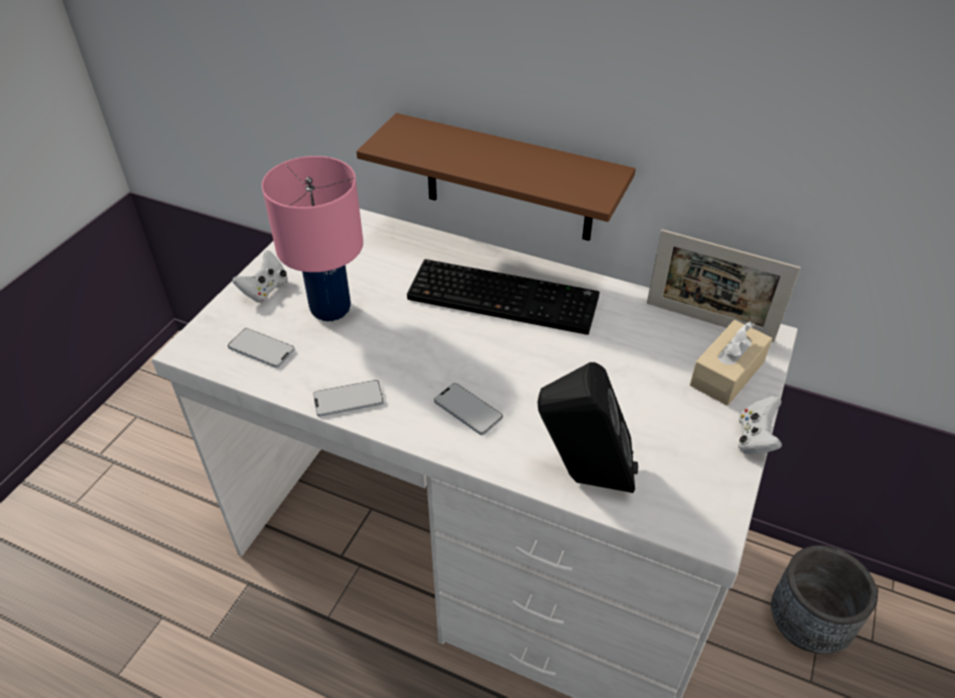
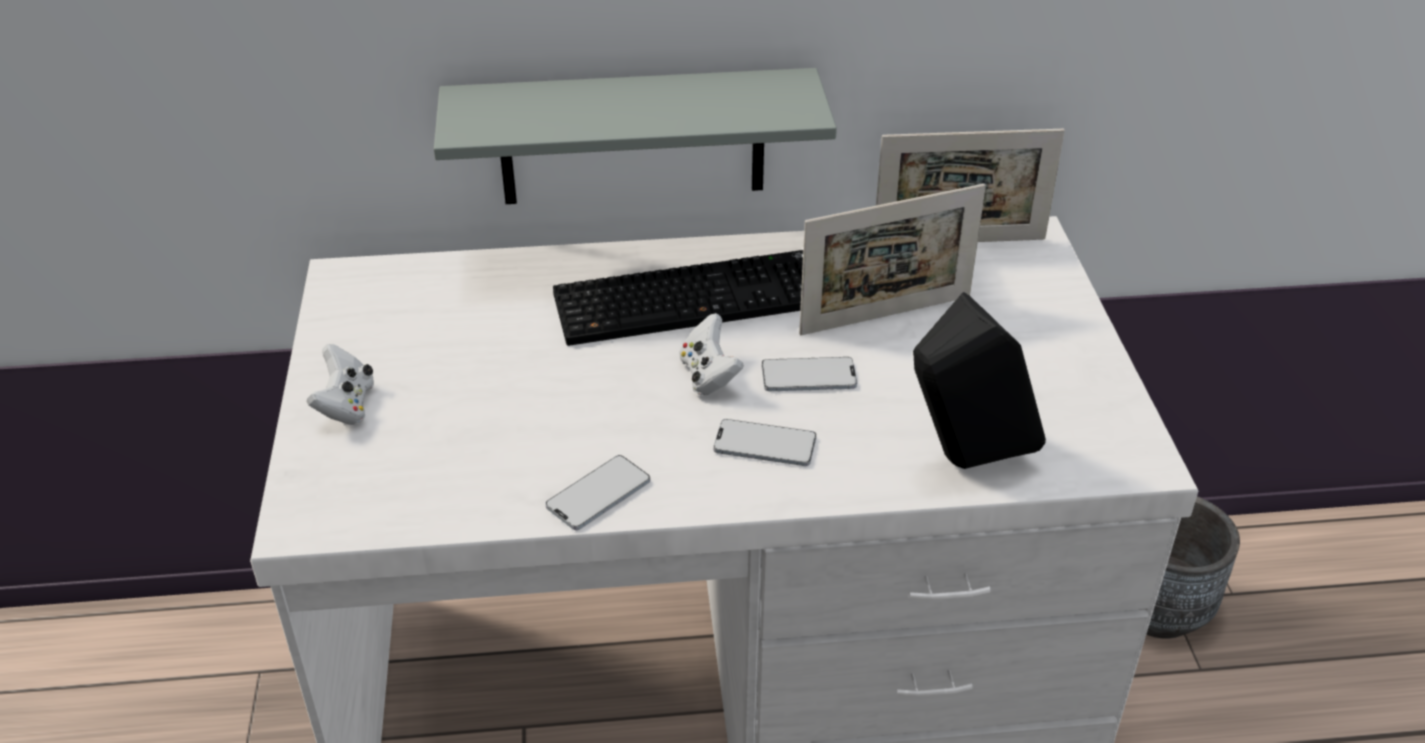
camera: 30 degrees left, 5 degrees down
(261, 349) = (414, 481): phone -> phone (808, 376)
(332, 311) = (474, 396): pink table lamp -> none
(509, 179) = (632, 137): brown shelf -> grey shelf
(616, 354) = (885, 315): none -> picture frame
(727, 373) = (1024, 291): beige tissue box -> none
(755, 439) = (1107, 347): white game controller -> white game controller (708, 376)

